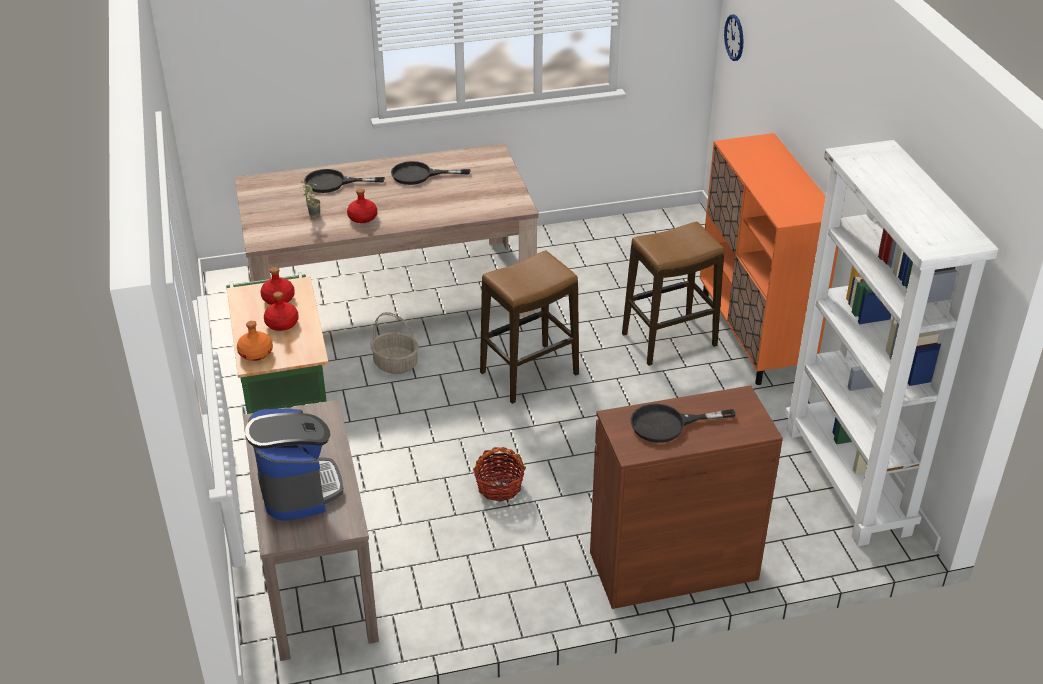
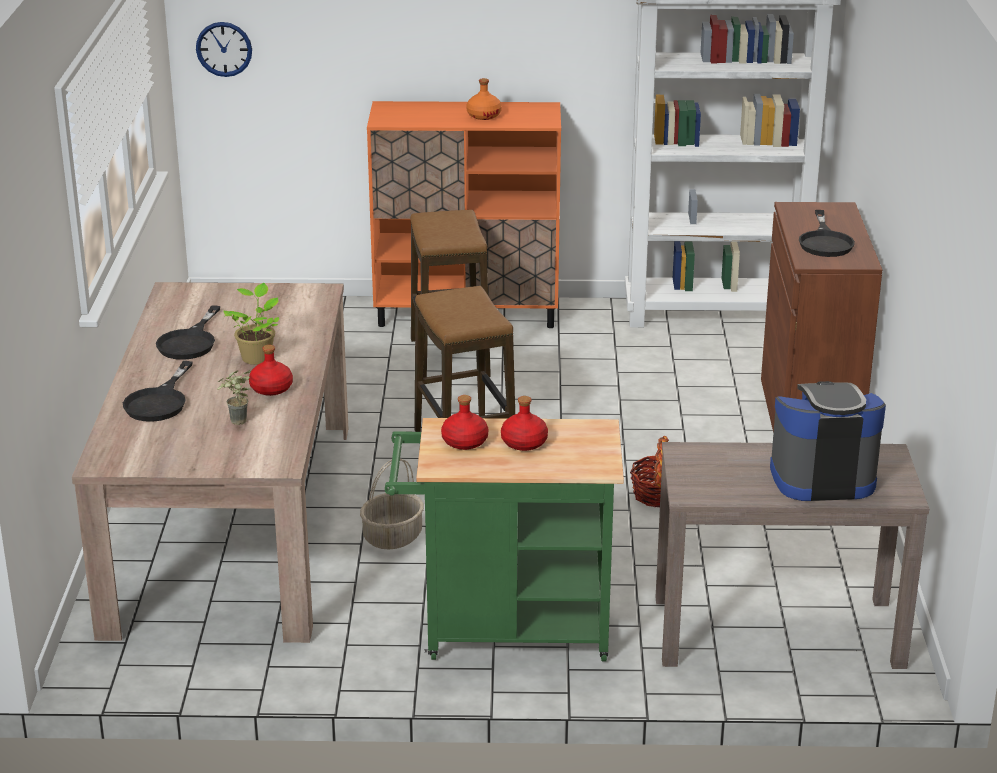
camera: 75 degrees left, 10 degrees down
(256, 353) = (582, 464): orange bottle -> orange bottle (483, 115)
(406, 203) = (257, 357): none -> potted plant

